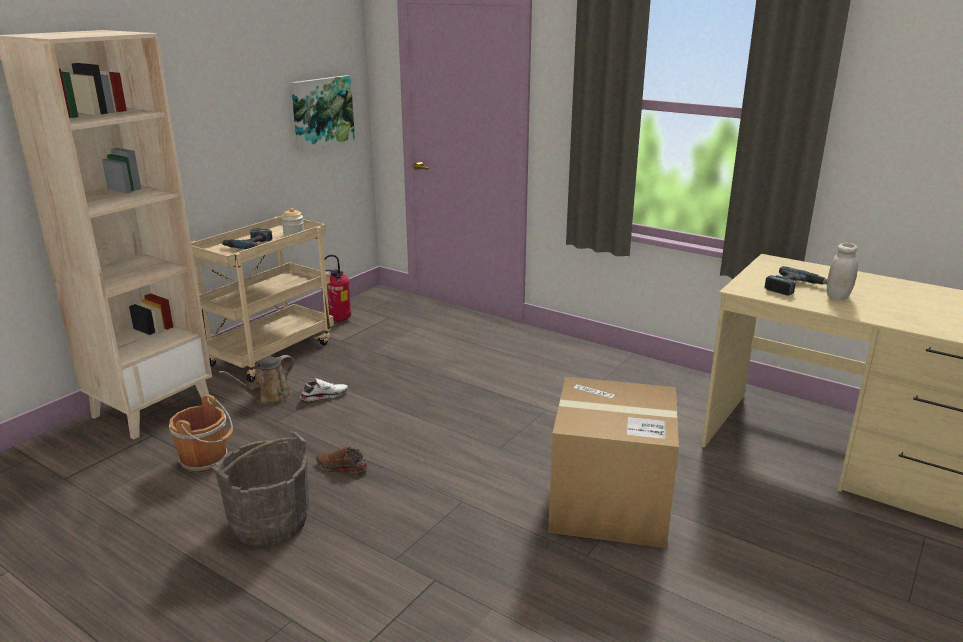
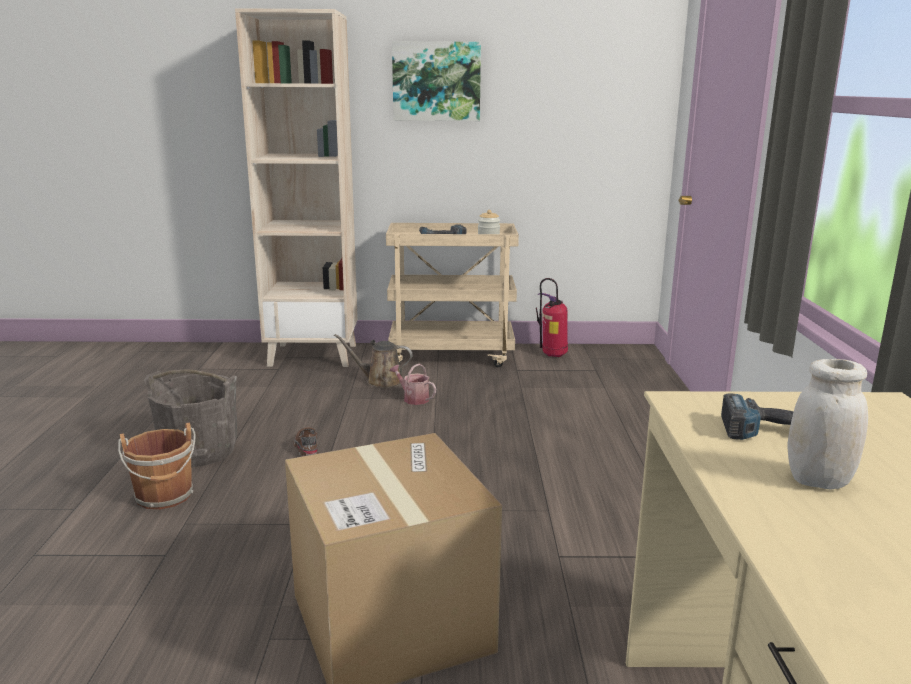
camera: 55 degrees right, 5 degrees down
(206, 460) = (264, 397): brown bucket -> brown bucket (165, 497)
(322, 112) = (595, 124): picture -> picture (436, 81)
(324, 395) = (413, 398): white shoe -> watering can

